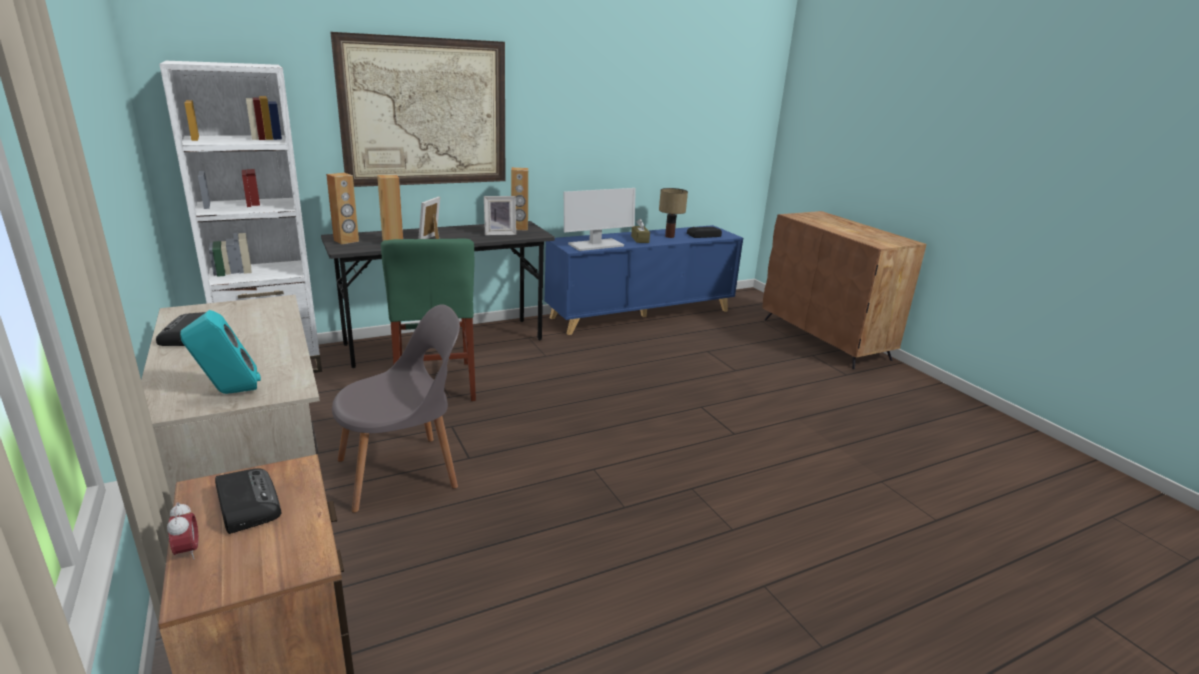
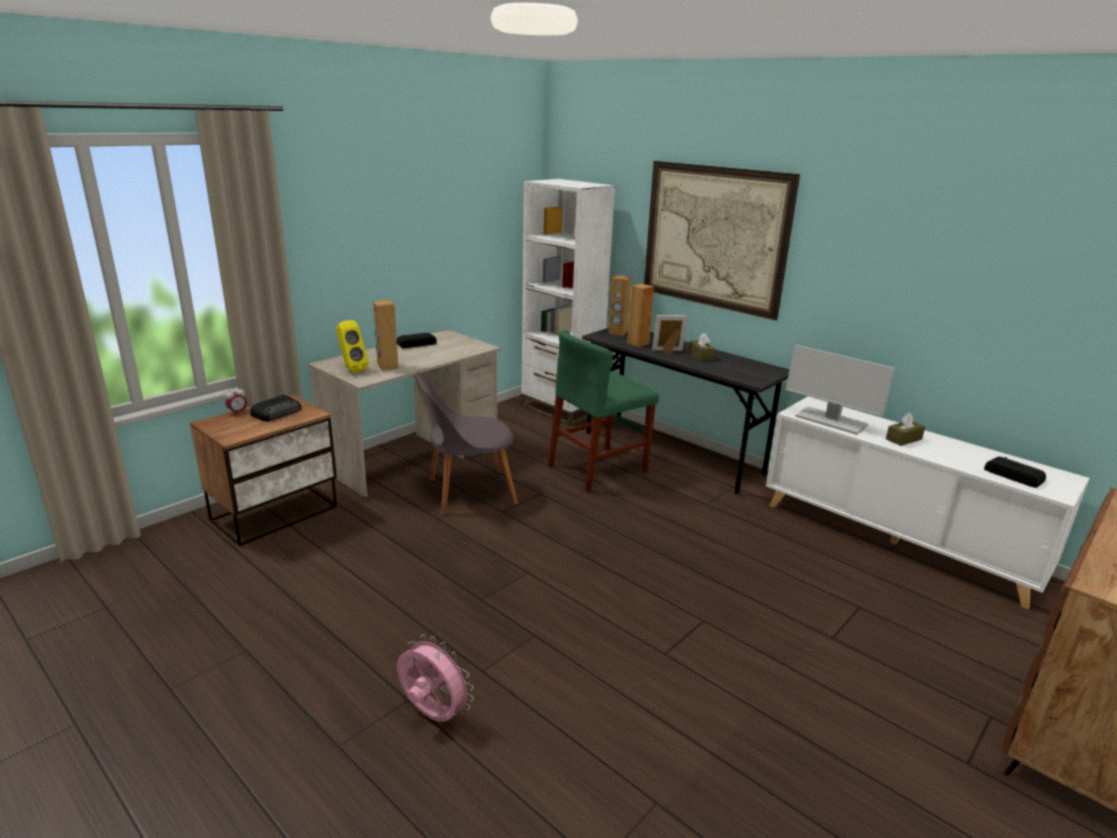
camera: 70 degrees right, 0 degrees up
(228, 393) = (351, 369): turquoise speaker -> yellow speaker
(403, 472) = (467, 492): grey chair -> grey chair turned 120 degrees clockwise
(460, 233) = (701, 356): none -> brown tissue box
(499, 233) = (728, 368): picture frame -> none
(519, 228) = (760, 371): brown speaker -> brown speaker (387, 366)
(641, 314) = (897, 540): blue cabinet -> white cabinet
(670, 236) = (957, 454): table lamp -> none
(786, 573) = (432, 715): none -> pink fan

